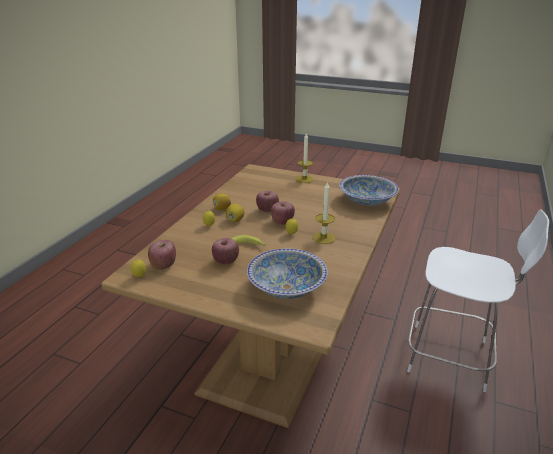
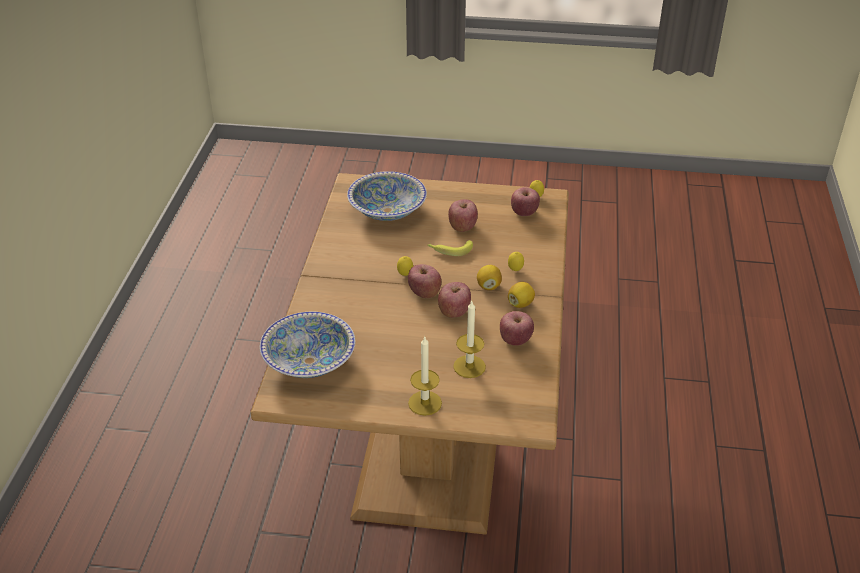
camera: 165 degrees right, 10 degrees up
(239, 194) = (515, 340): none -> apple
(324, 238) = (363, 276): candle -> candle (469, 366)
(451, 357) = (186, 480): white chair -> none

